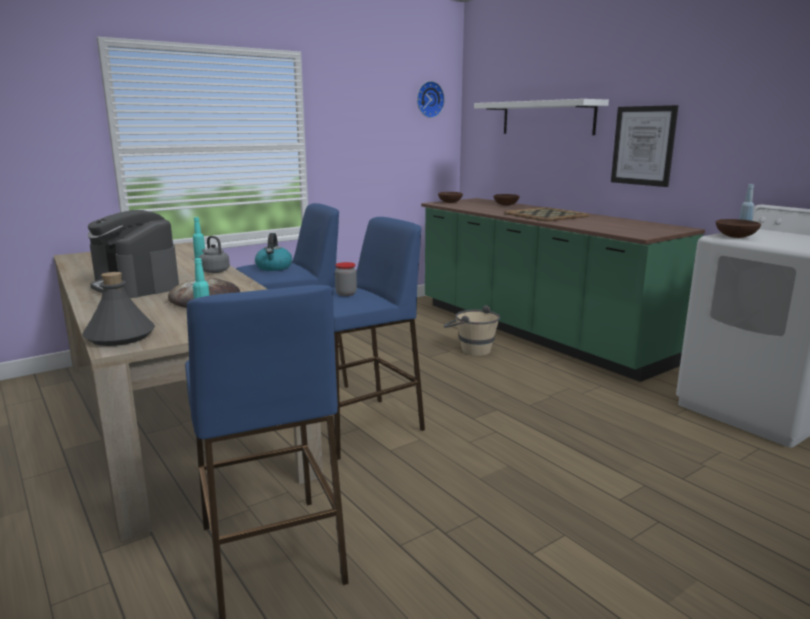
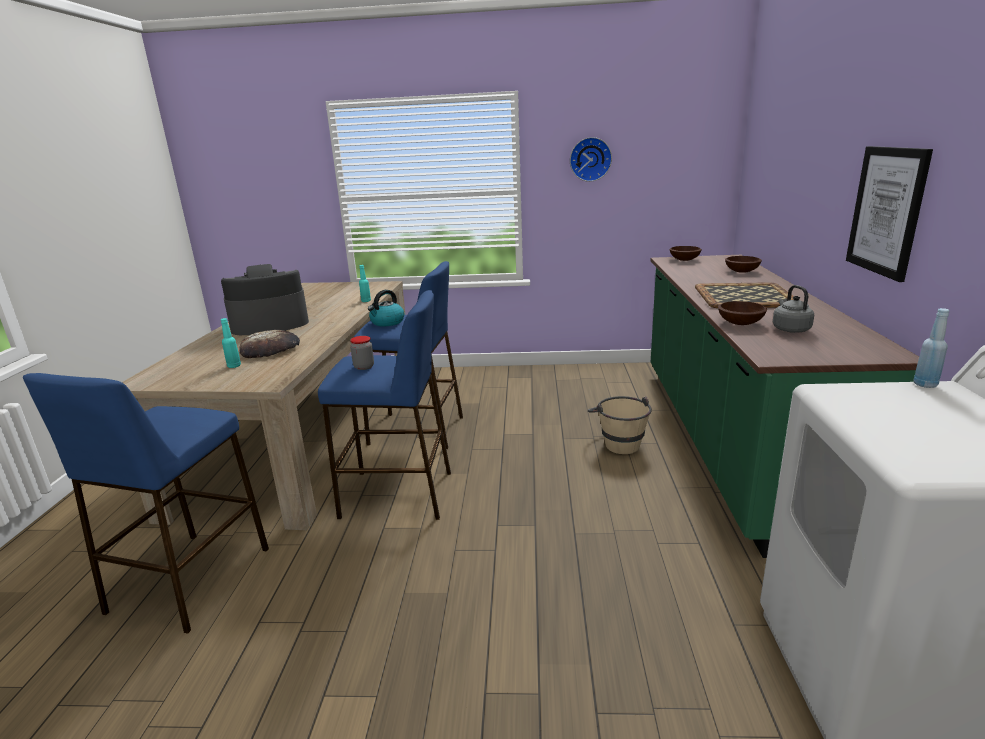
camera: 40 degrees right, 5 degrees up
(121, 336) = (158, 374): grey bottle -> none
(137, 285) = (269, 324): coffee machine -> coffee machine turned 75 degrees clockwise
(214, 271) = (342, 318): grey kettle -> grey kettle (789, 329)
(429, 99) = (690, 129): wall clock -> wall clock (590, 159)
(547, 118) = (805, 157): white shelf -> none
(735, 236) = (853, 398): brown bowl -> brown bowl (741, 323)

